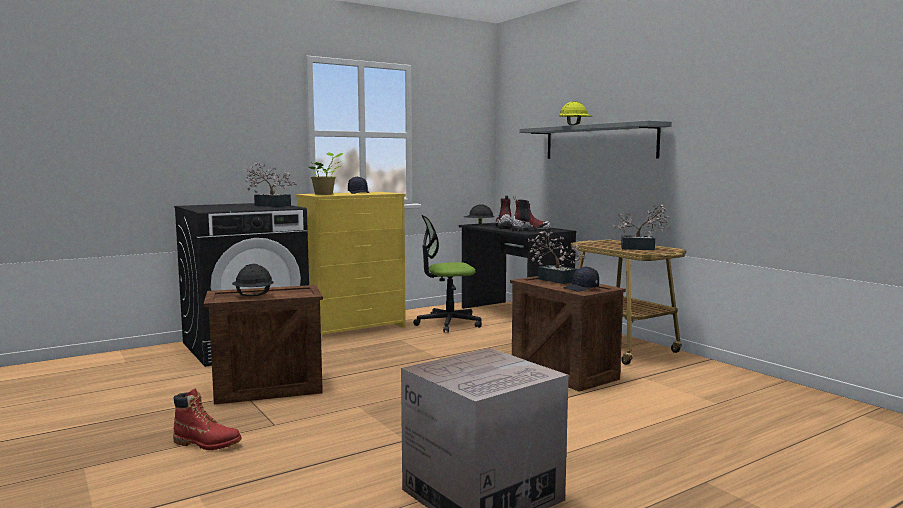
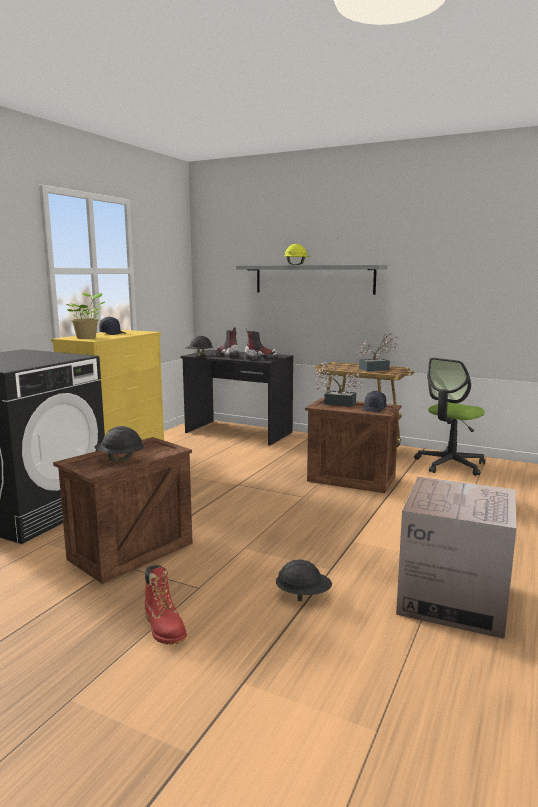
camera: 30 degrees left, 5 degrees up
(207, 443) = (164, 627): red boot -> red boot turned 75 degrees clockwise
(269, 205) = (45, 355): potted plant -> none
(346, 452) = (303, 595): none -> black hard hat
(448, 323) = (196, 450): office chair -> office chair (450, 464)

